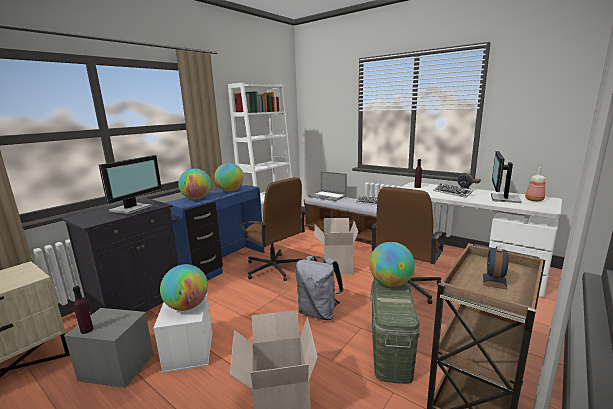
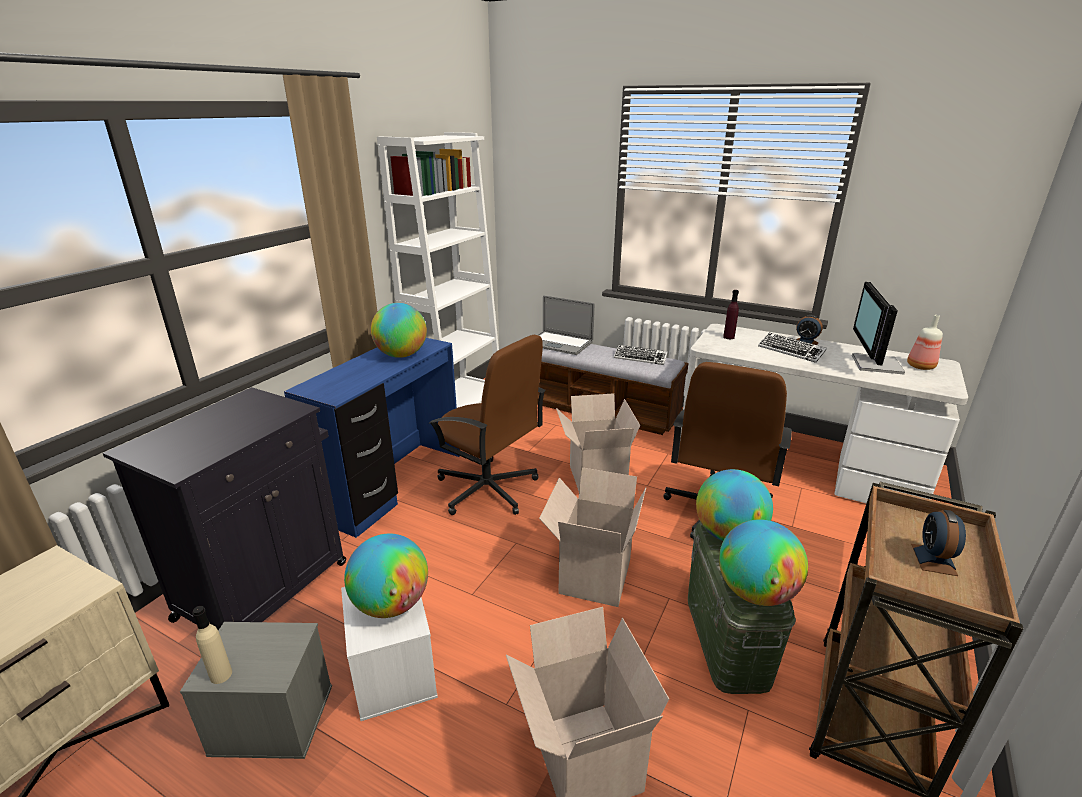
camera: 10 degrees left, 10 degrees up
(87, 330) = (221, 675): purple bottle -> beige bottle
(132, 208) = (244, 421): monitor -> none
(196, 199) = (346, 379): globe -> globe (755, 593)
(319, 312) = (593, 574): grey backpack -> cardboard box

